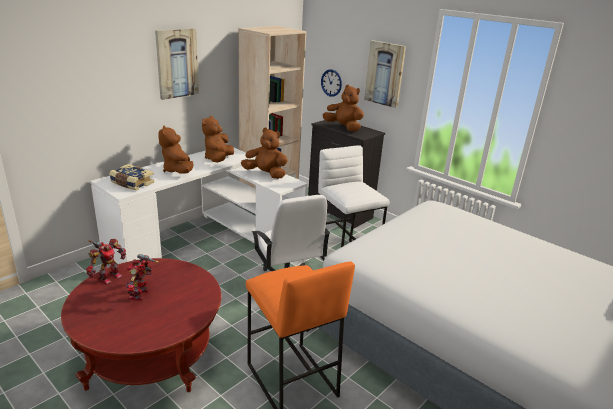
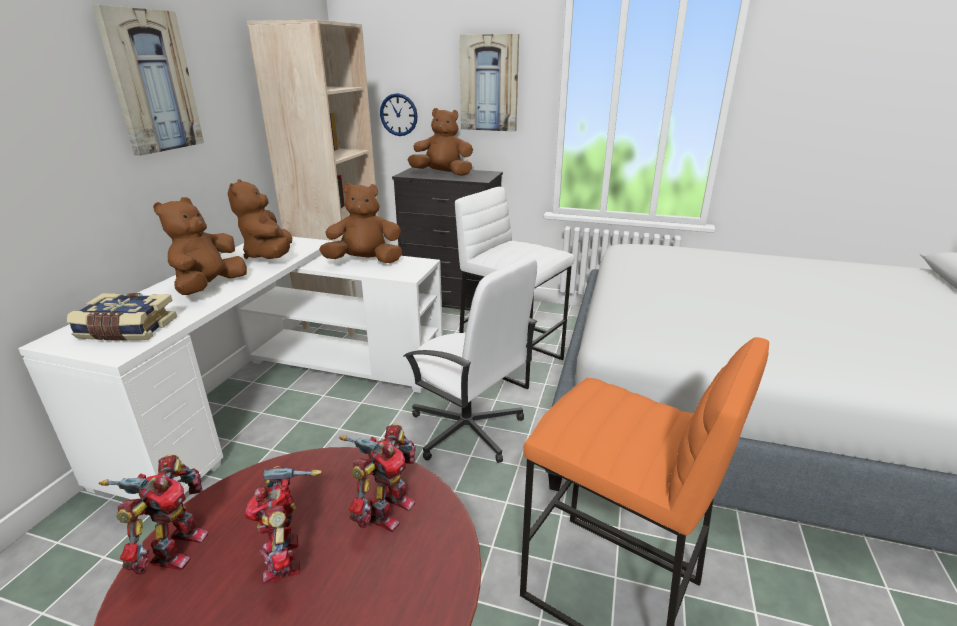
camera: 25 degrees left, 0 degrees up
(178, 171) = (209, 287): brown plush toy -> brown plush toy turned 60 degrees clockwise
(189, 292) = (387, 510): none -> toy robot

